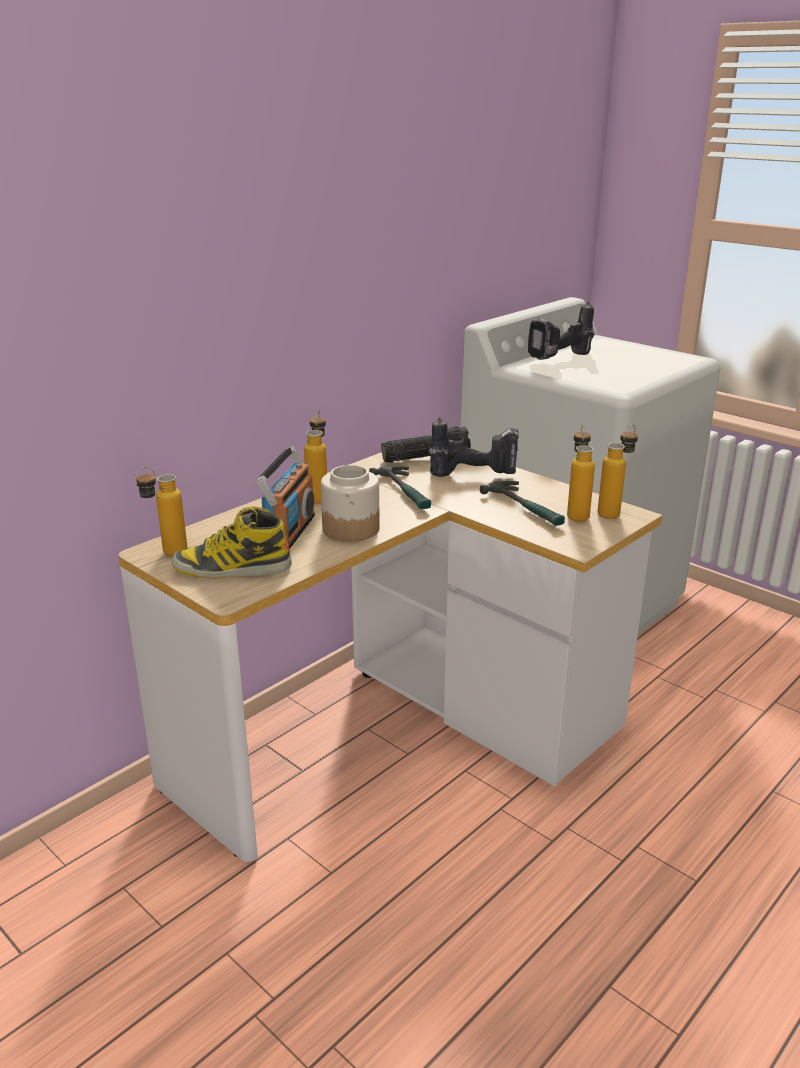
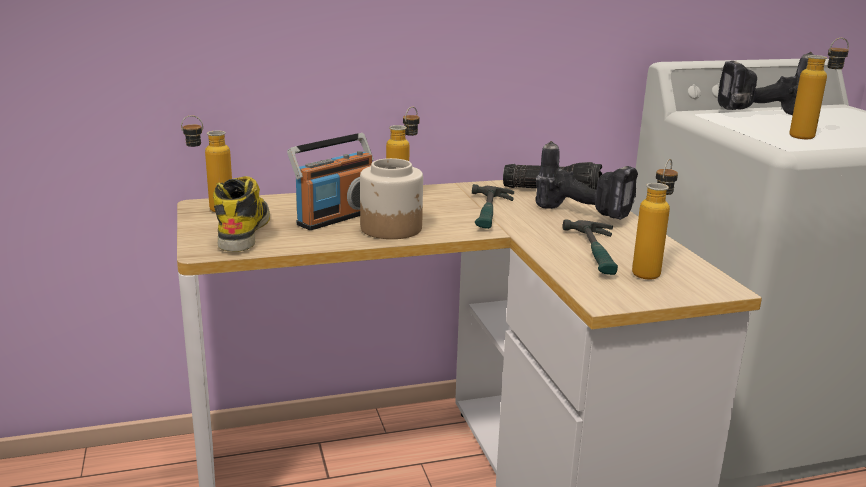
camera: 30 degrees right, 5 degrees down
(232, 568) = (244, 231): boot -> boot turned 60 degrees clockwise
(614, 512) = (699, 280): bottle -> bottle (810, 136)

